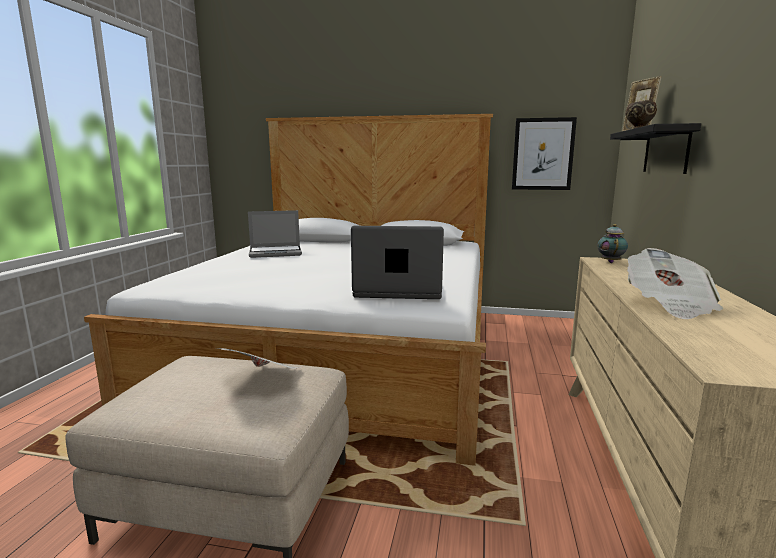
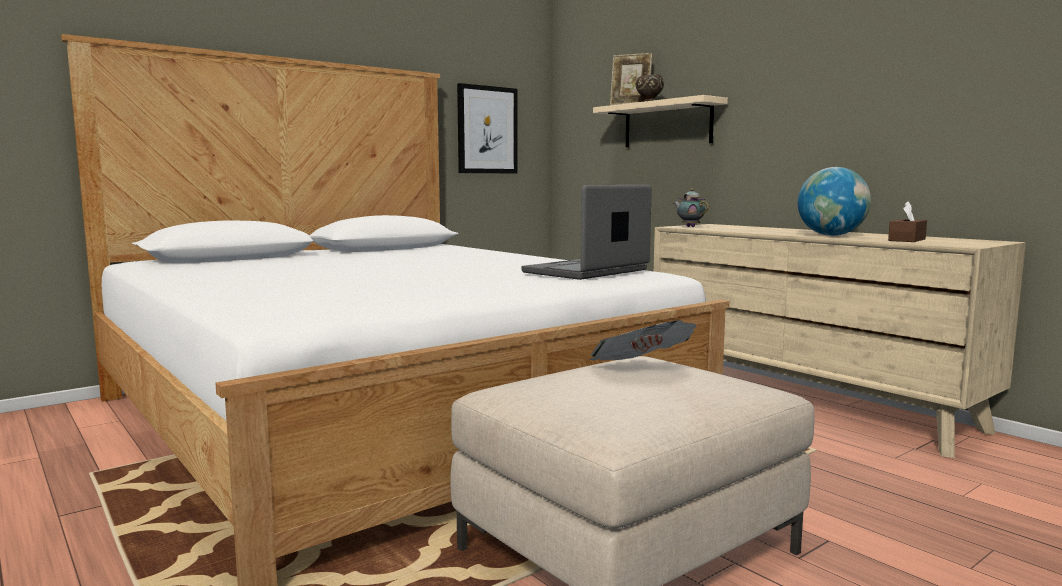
camera: 50 degrees left, 5 degrees down
(276, 253) = (262, 270): laptop -> none
(666, 151) = (667, 124): black shelf -> beige shelf
(669, 305) = (831, 235): newspaper -> globe
(714, 337) = (907, 240): none -> brown tissue box

